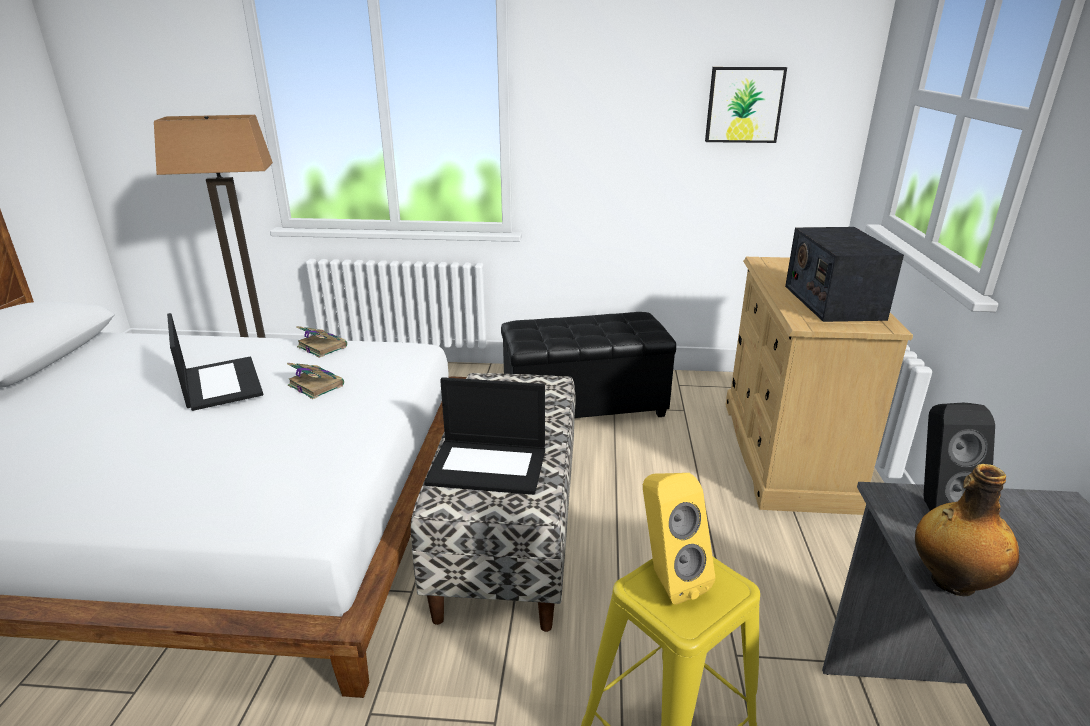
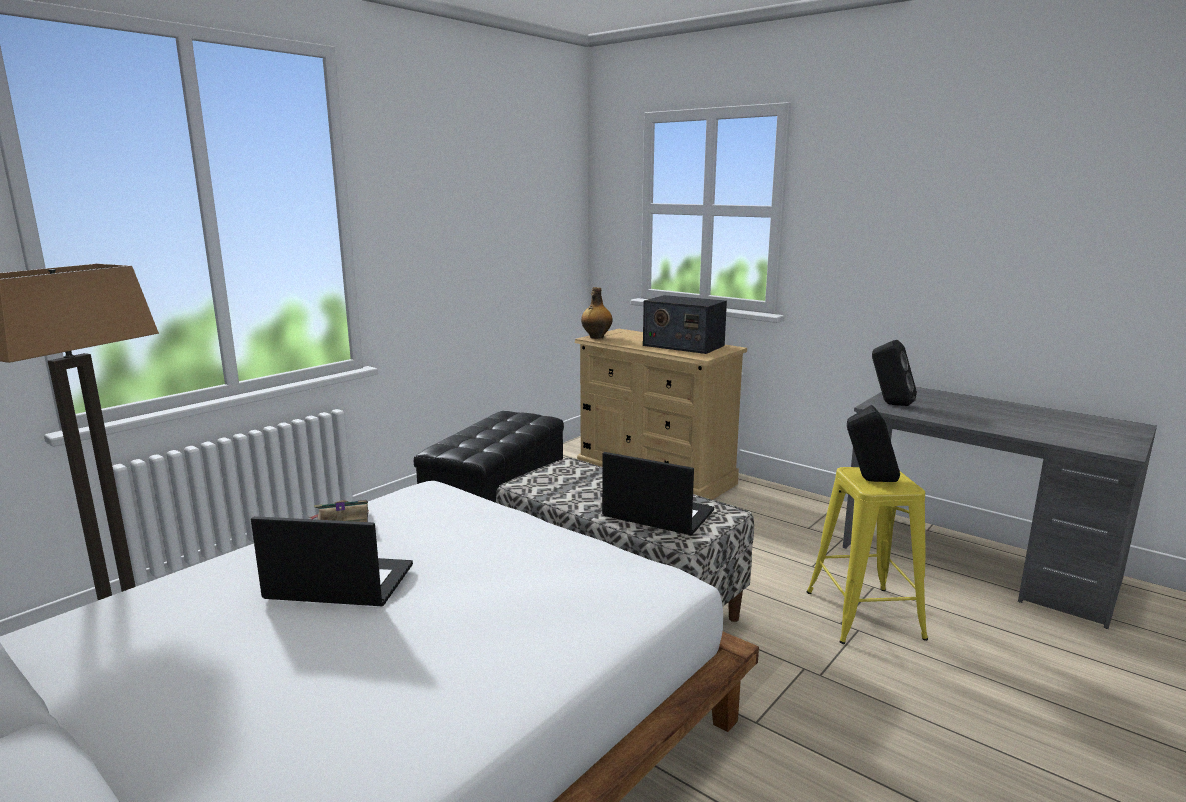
camera: 55 degrees left, 10 degrees down
(315, 385) = (428, 539): book -> none
(489, 466) = (656, 514): laptop -> laptop turned 105 degrees counterclockwise
(667, 579) = (869, 480): yellow speaker -> black speaker
(744, 105) = (522, 223): picture -> none
(951, 582) = (942, 418): bottle -> bottle (596, 337)

